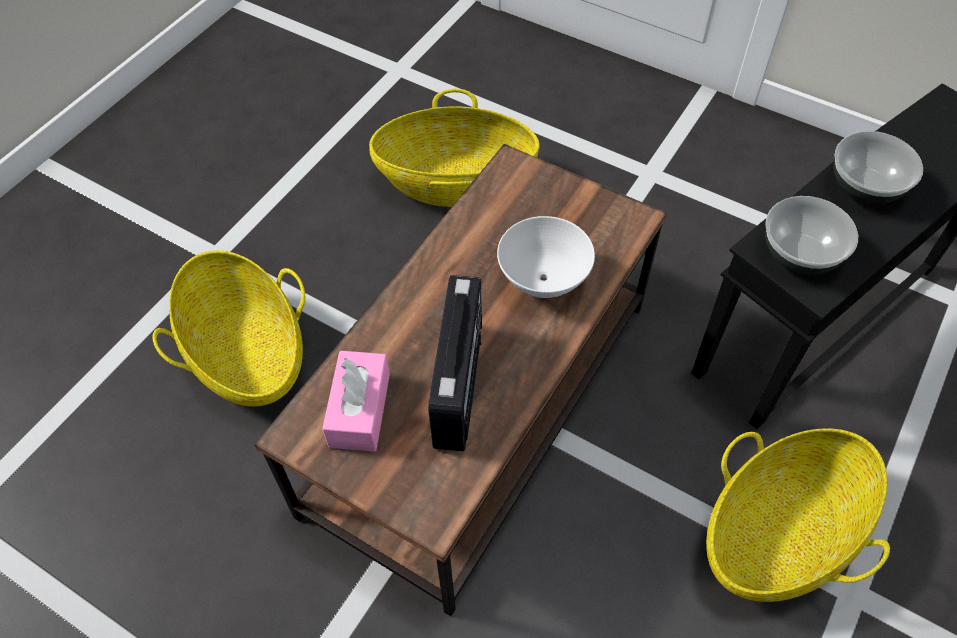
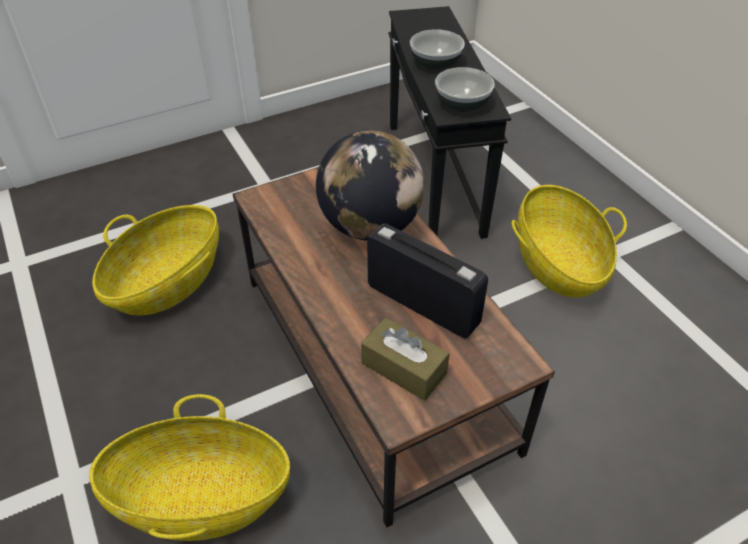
camera: 60 degrees left, 10 degrees down
(359, 410) = (404, 368): pink tissue box -> brown tissue box
(543, 281) = (370, 227): white bowl -> globe

